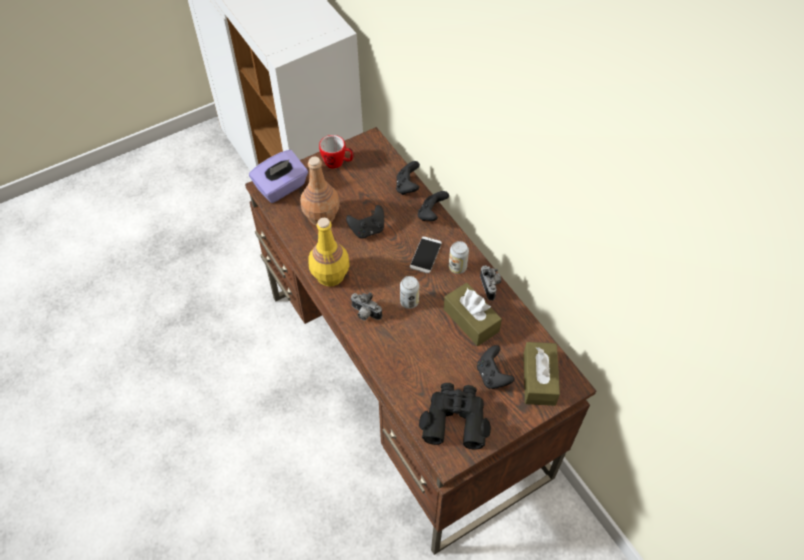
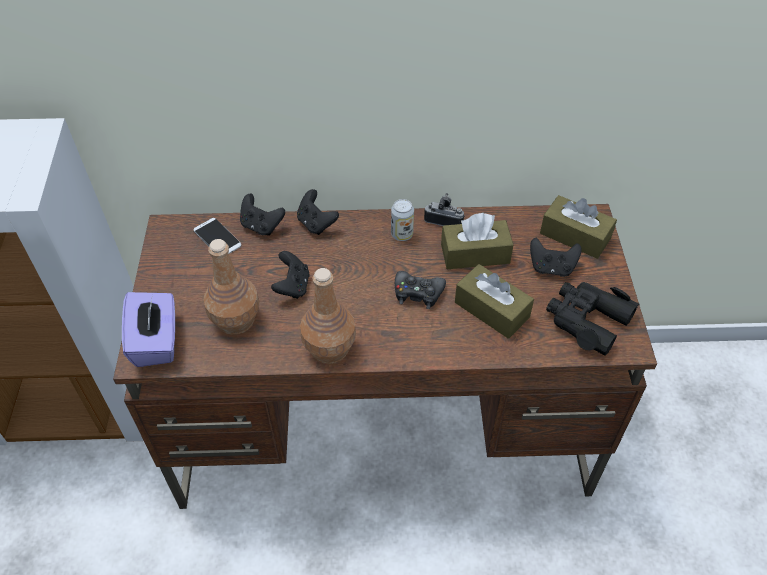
camera: 60 degrees left, 5 degrees down
(330, 275) = (329, 349): yellow bottle -> brown bottle
(338, 163) = (170, 271): mug -> none
(364, 314) = (407, 339): camera -> none
(409, 302) = (418, 293): can -> black game controller
(424, 353) = (491, 310): none -> brown tissue box
(425, 255) = (366, 252): phone -> phone (217, 238)

